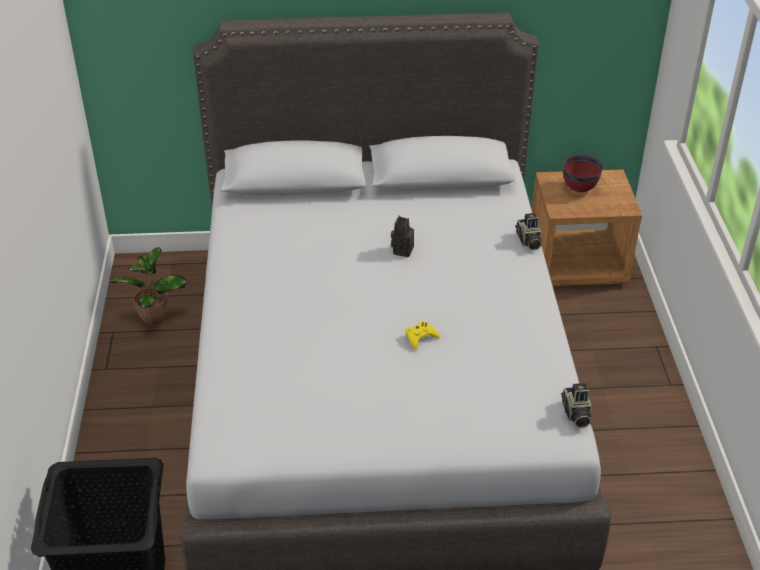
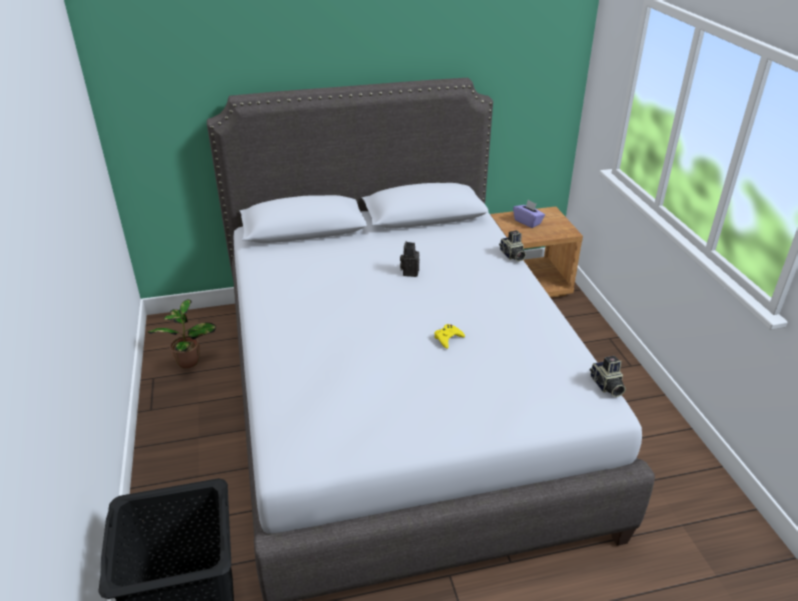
camera: 10 degrees left, 5 degrees down
(579, 189) = (527, 222): red bowl -> purple tissue box

